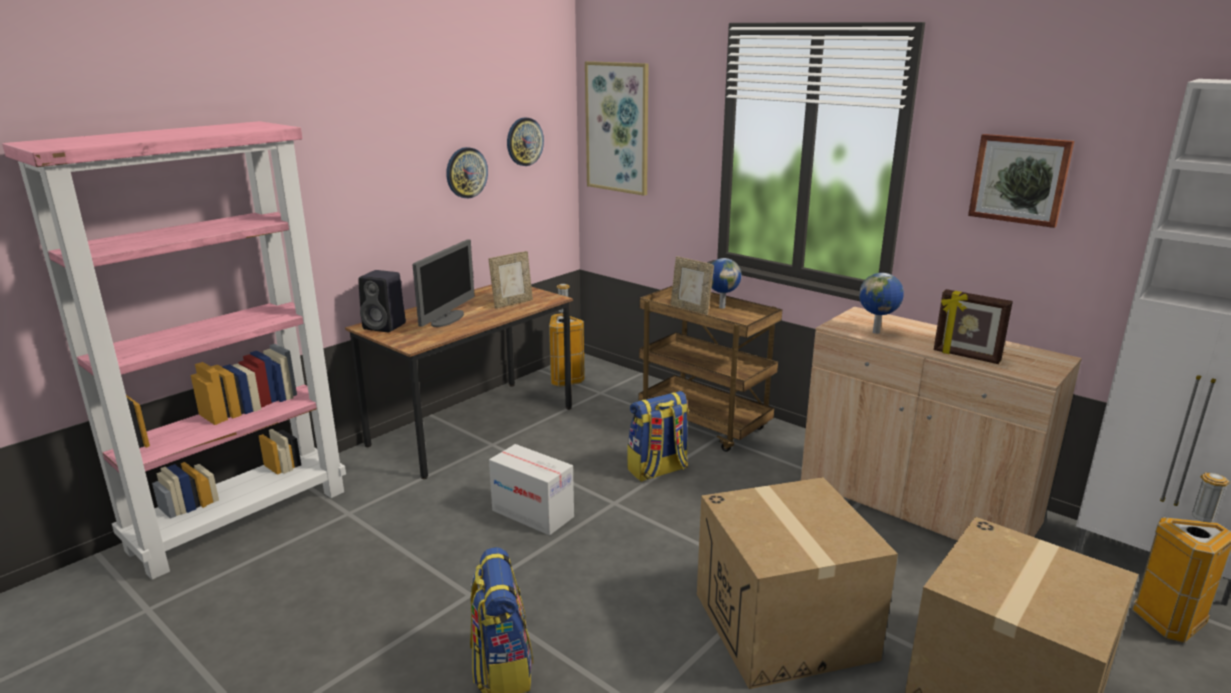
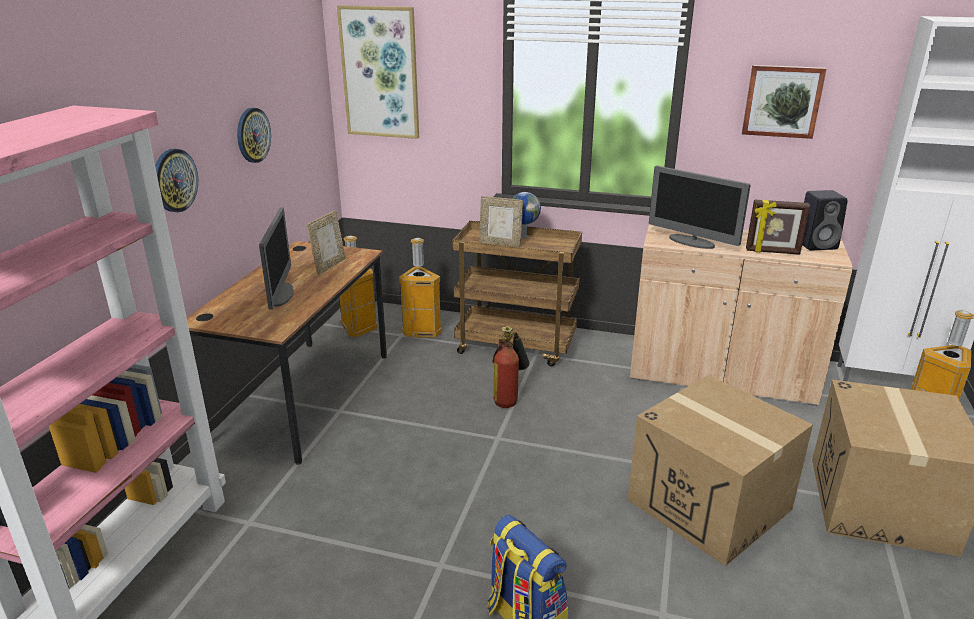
camera: 25 degrees left, 5 degrees up
(386, 326) = (222, 316): black speaker -> black speaker (817, 244)
(524, 141) = (293, 95): wall clock -> wall clock (174, 180)
(533, 513) = (434, 469): cardboard box -> none
(622, 394) = (422, 332): none -> trash can
(658, 470) = (510, 398): backpack -> fire extinguisher
(877, 332) = (692, 242): globe -> monitor

